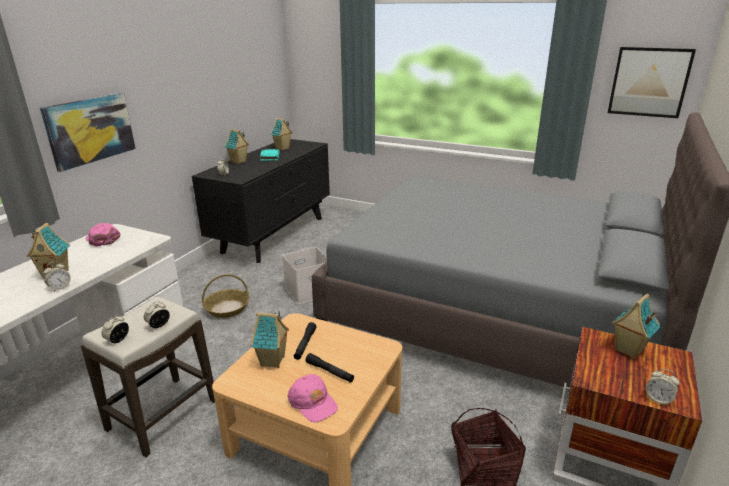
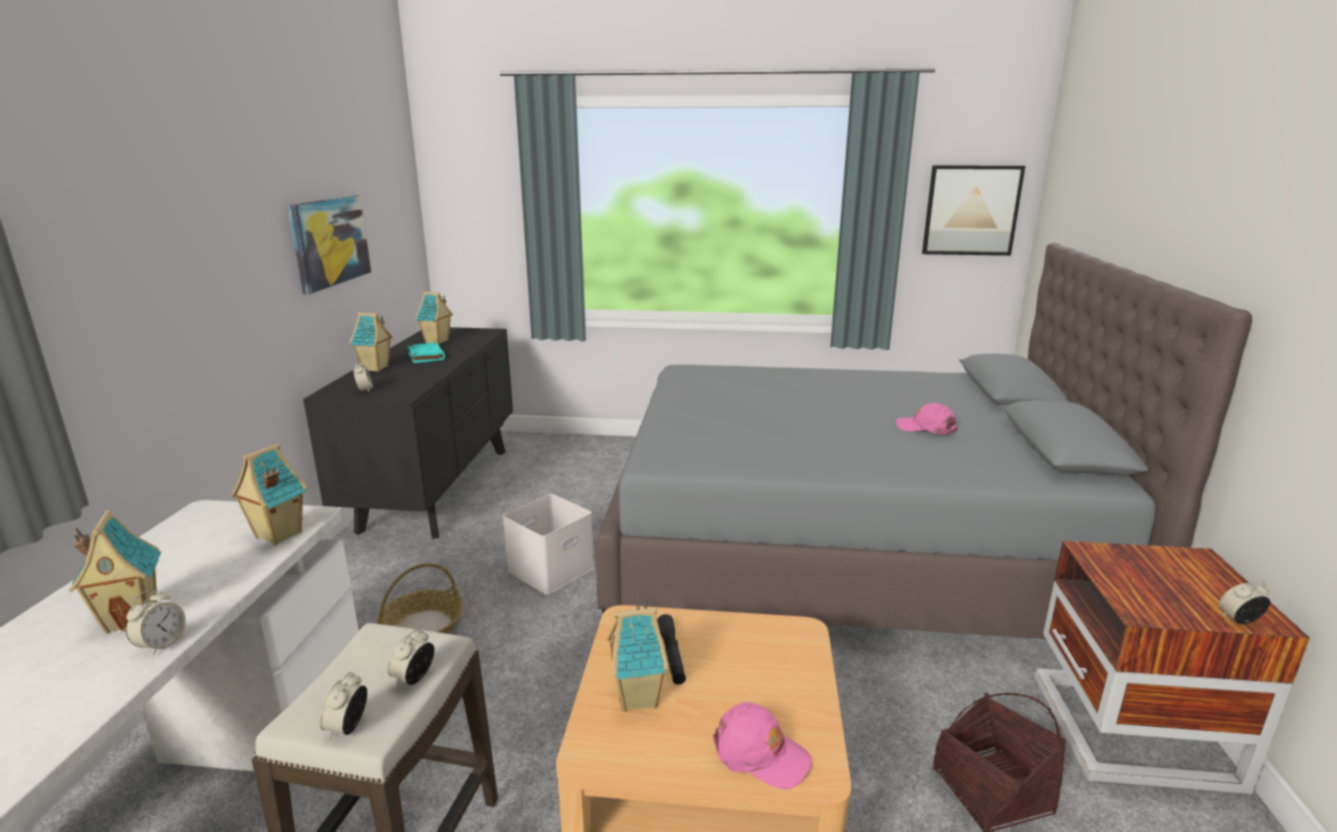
camera: 20 degrees left, 5 degrees down
(90, 130) = (131, 321): picture -> picture (330, 242)
(102, 239) = (193, 533): pink cap -> pink cap (926, 427)
(329, 372) = (747, 692): black flashlight -> none
(628, 350) = (1144, 562): toy house -> toy house (277, 535)
(658, 399) = (1239, 620): alarm clock -> alarm clock turned 150 degrees clockwise

